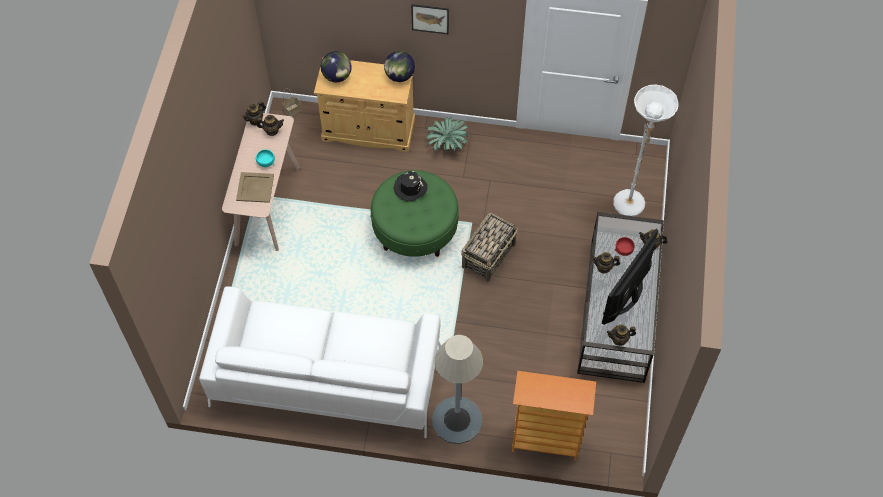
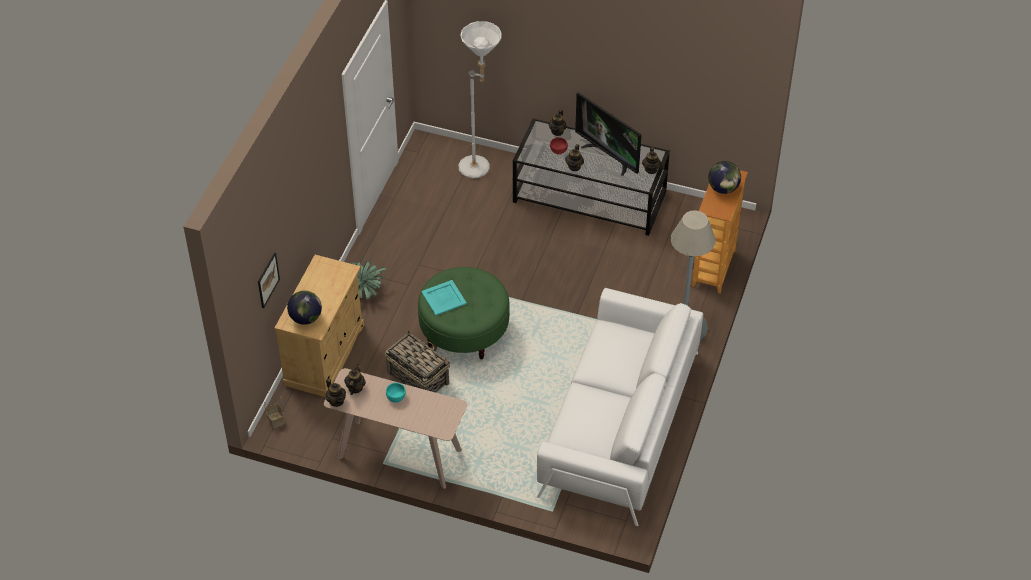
camera: 80 degrees left, 10 degrees down
(255, 187) = (426, 408): beige tray -> none
(399, 76) = (322, 267): globe -> globe (723, 188)
(410, 188) = (443, 298): black hat -> turquoise tray
(430, 18) = (310, 187): picture -> picture (268, 280)
(489, 255) = (507, 278): basket -> basket (417, 378)

